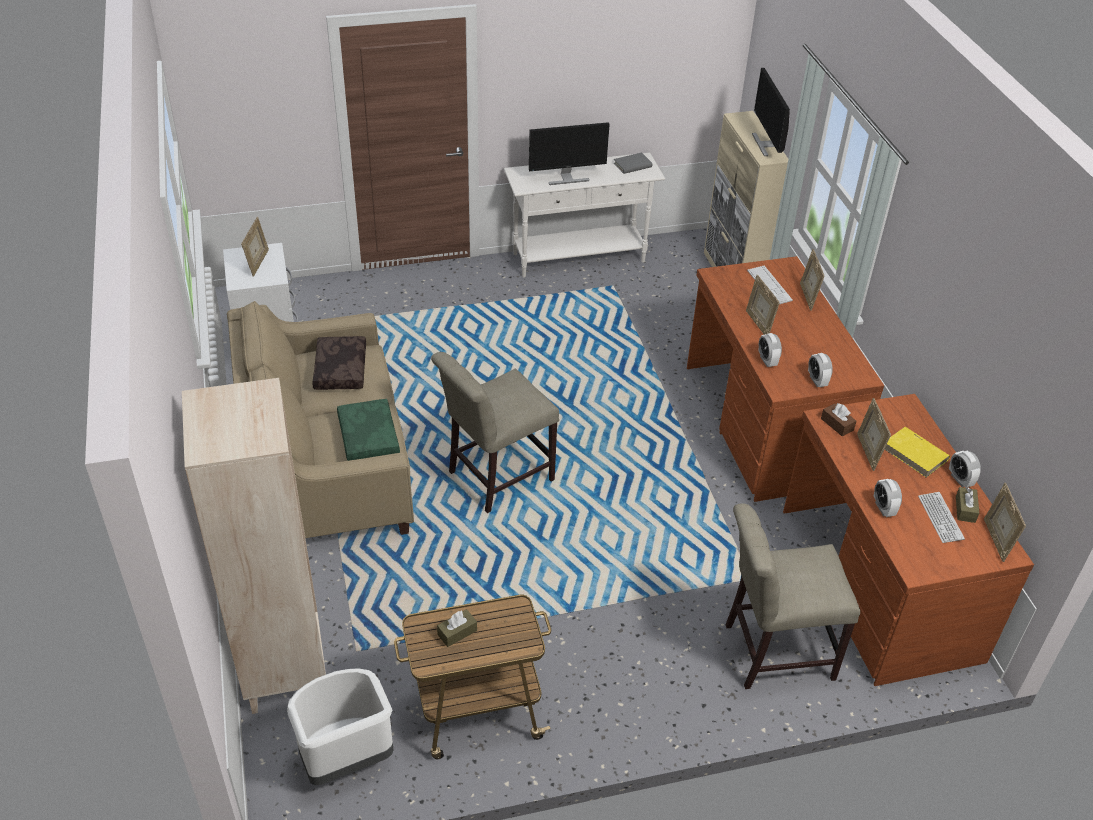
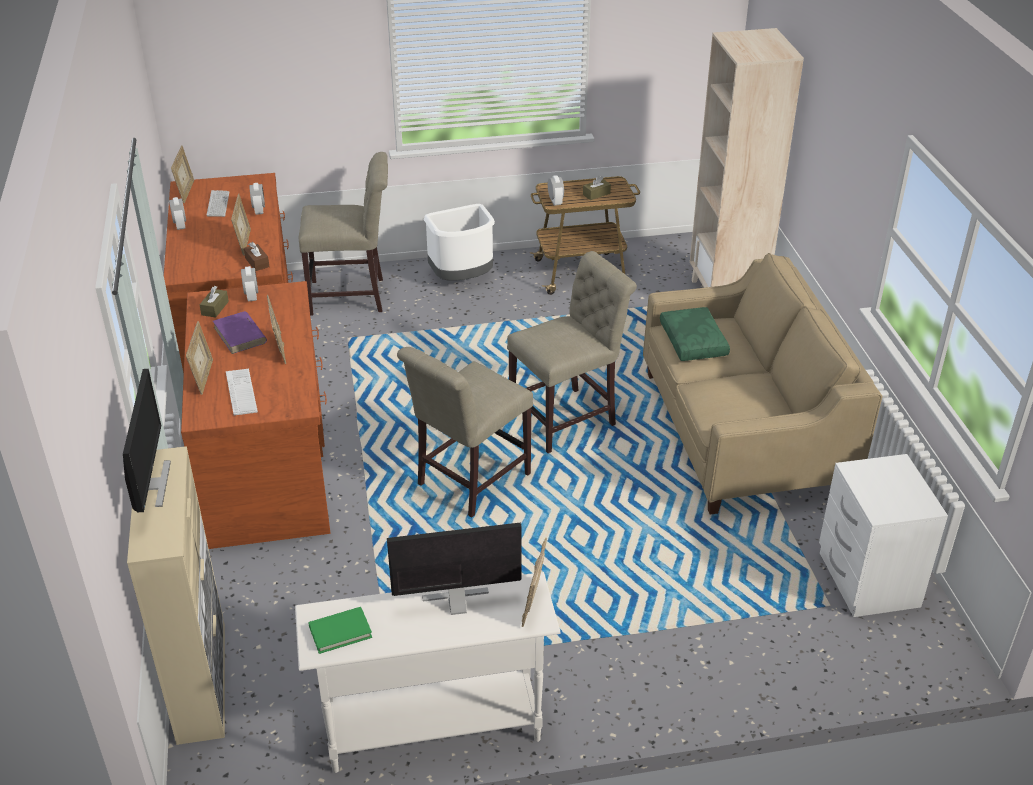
camera: 175 degrees left, 5 degrees down
(258, 263) = (887, 491): picture frame -> picture frame (533, 603)
(339, 369) = (742, 404): brown pillow -> none
(345, 759) = (668, 254): white trash can -> white trash can (462, 278)
(583, 412) = (468, 482): none -> beige chair
(632, 165) = (340, 632): grey book -> green book
(767, 361) = (291, 314): alarm clock -> alarm clock (555, 201)
(802, 337) = (240, 335): none -> purple book
(915, 454) = (203, 241): yellow book -> none
(965, 509) = (193, 208): brown tissue box -> brown tissue box (215, 308)

